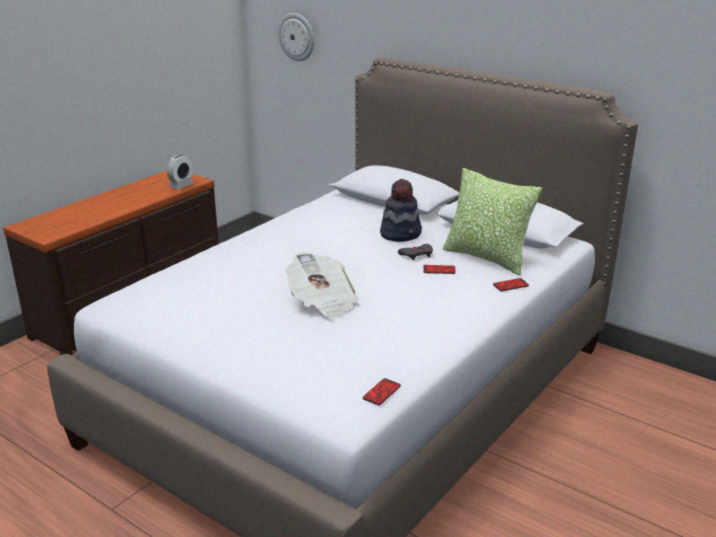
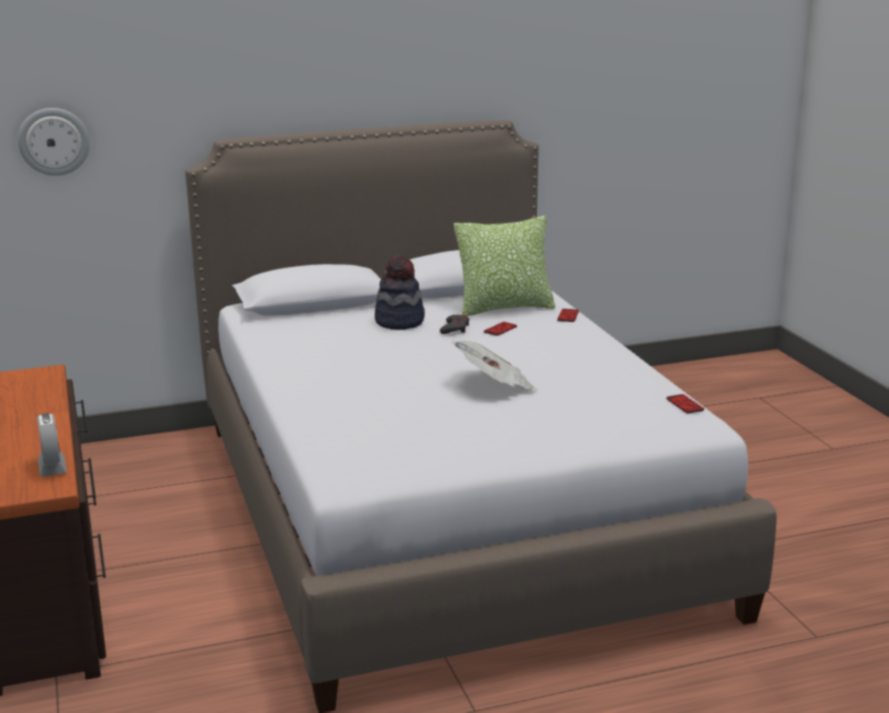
camera: 55 degrees left, 5 degrees down
(181, 186) = (45, 383): alarm clock -> alarm clock (52, 468)

